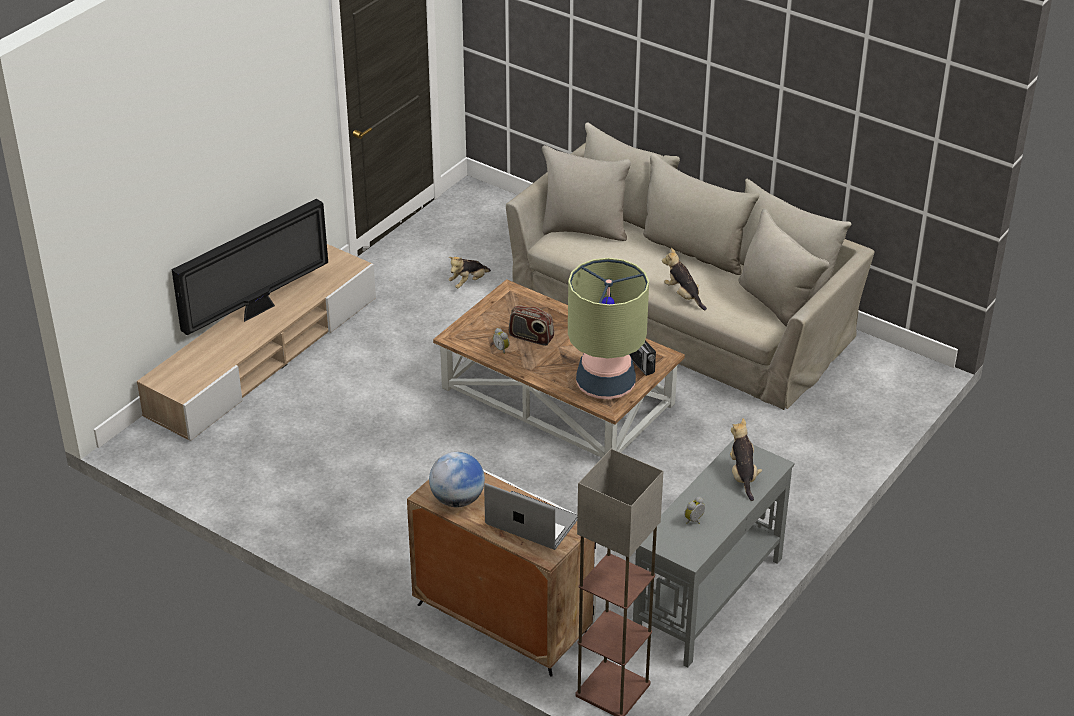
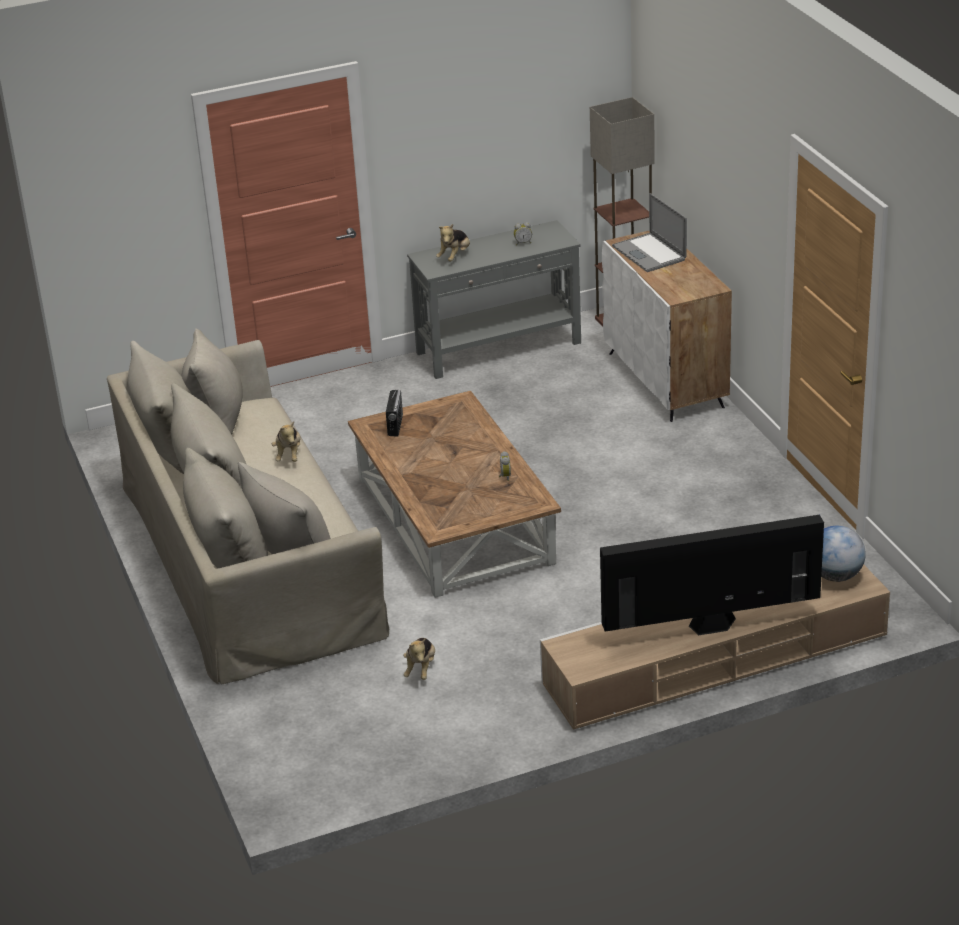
camera: 145 degrees left, 5 degrees down
(457, 500) = (692, 279): globe -> globe (835, 576)
(468, 282) = (421, 669): plush toy -> plush toy turned 105 degrees clockwise
(531, 337) = (466, 478): radio -> none
(605, 384) = (446, 418): table lamp -> none

